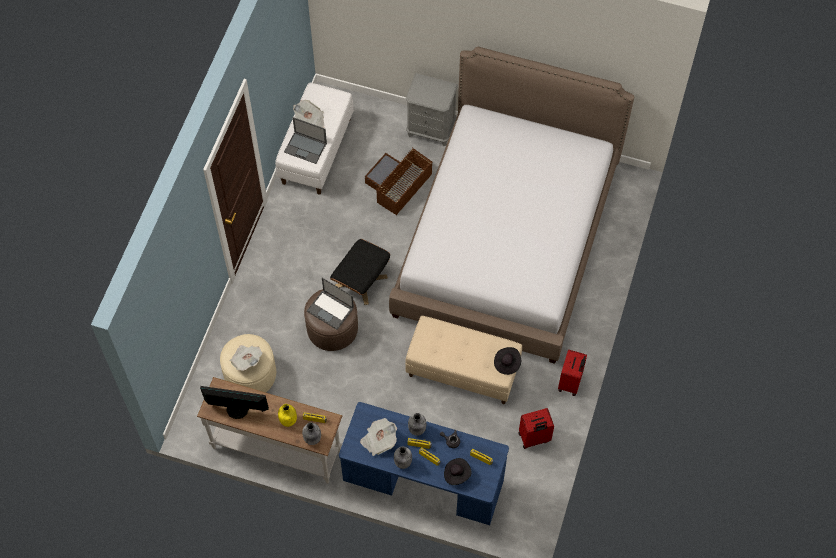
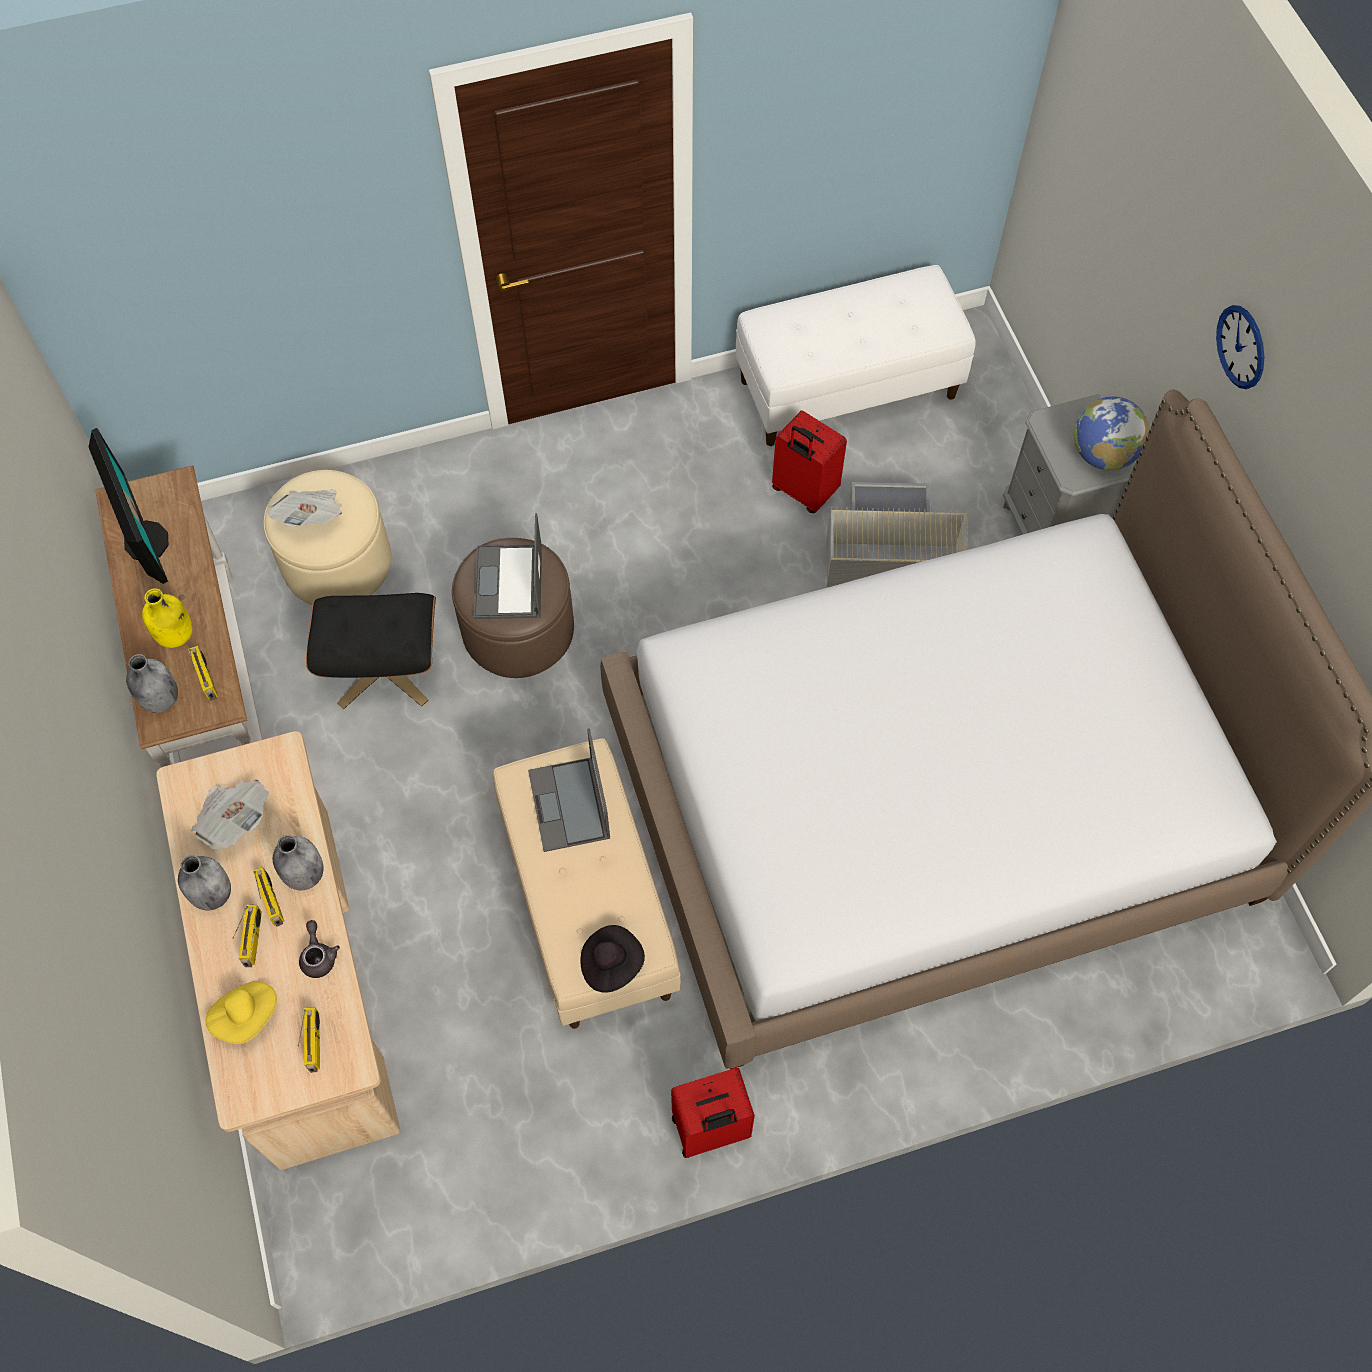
camera: 55 degrees right, 0 degrees up
(306, 147) = (803, 340): laptop -> laptop (569, 805)
(310, 120) = (864, 313): newspaper -> none
(361, 281) = (646, 616): black ottoman -> black ottoman (384, 668)
(397, 185) = (889, 550): brown storage box -> grey storage box
(423, 481) = (305, 982): blue desk -> beige desk
(441, 89) = (1103, 454): none -> globe
(456, 474) = (247, 1016): black hat -> yellow hat
(479, 23) = (1241, 346): none -> wall clock
(534, 438) = (534, 1136): red suitcase -> red suitcase (803, 492)

